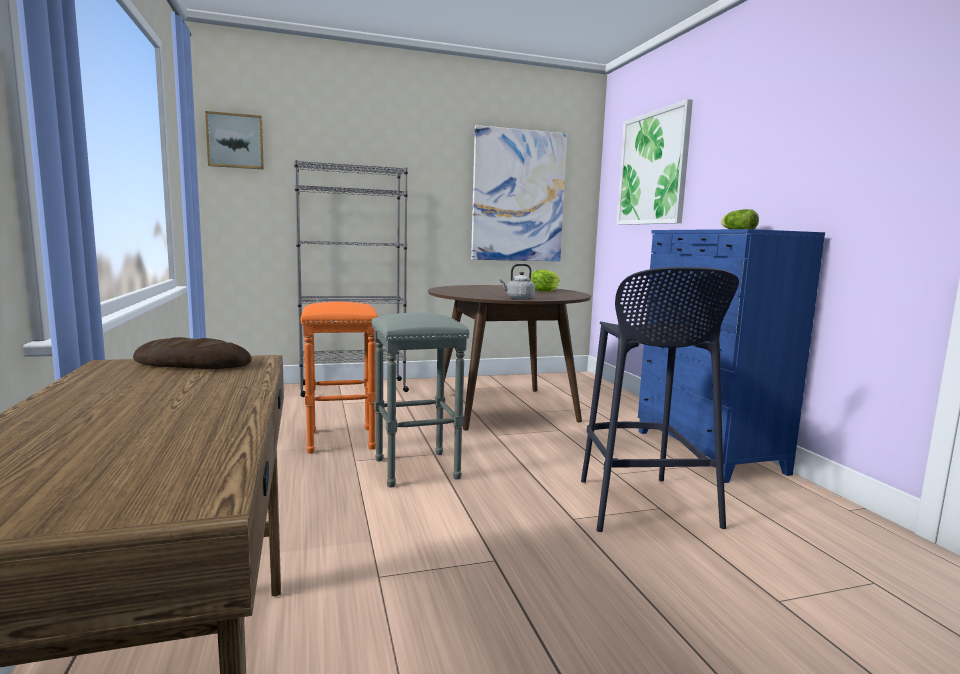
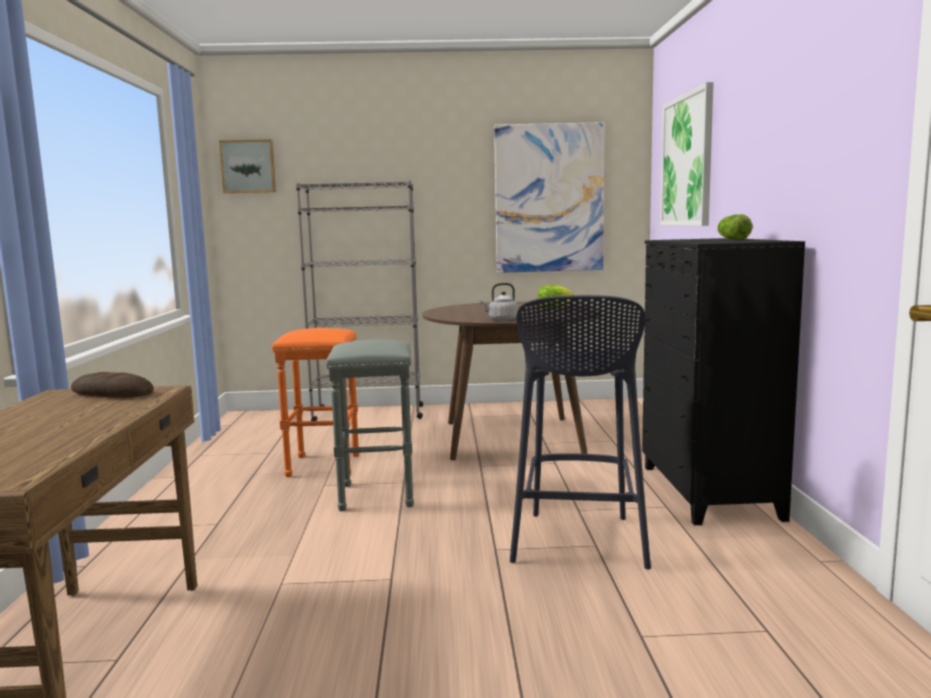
camera: 15 degrees right, 0 degrees up
(706, 452) = (706, 492): blue dresser -> black dresser

